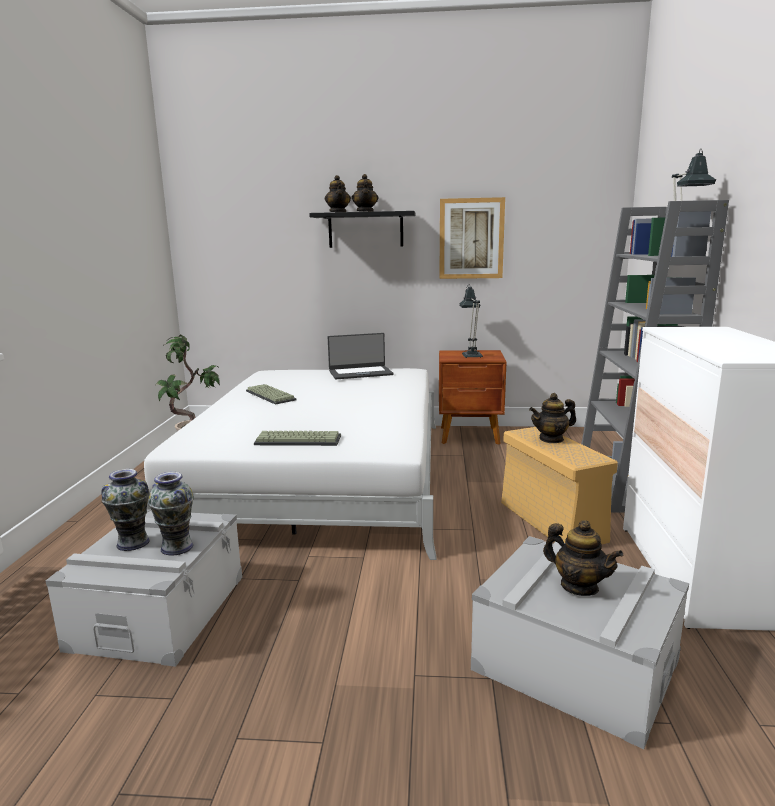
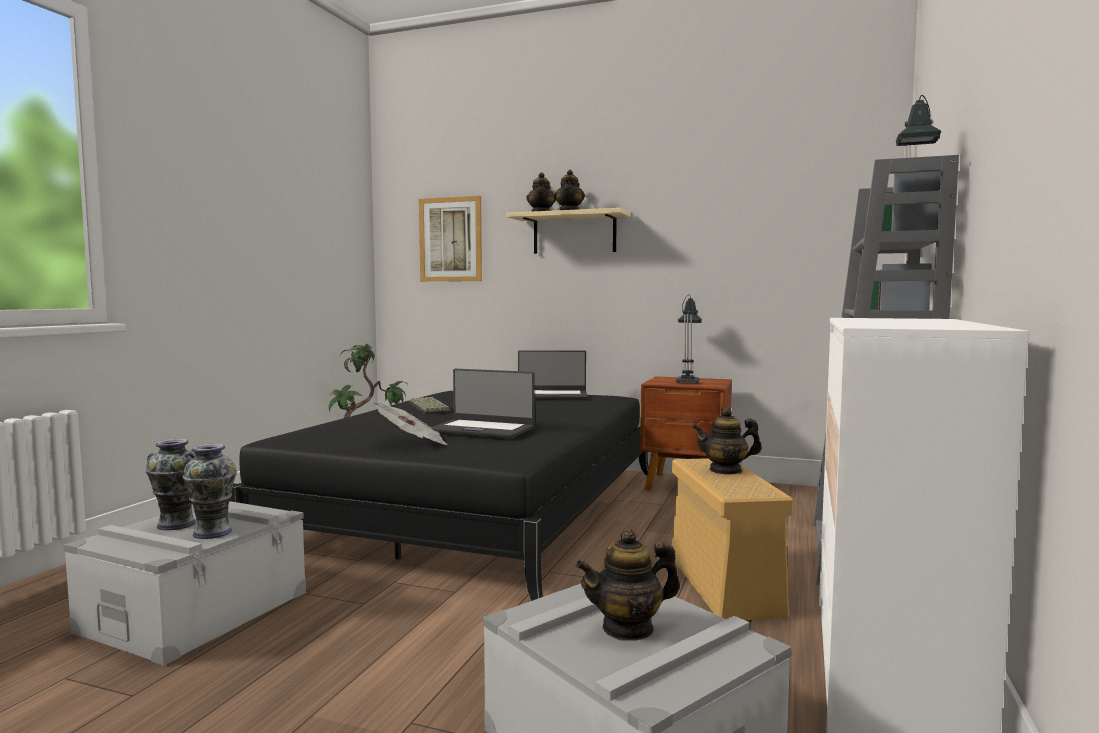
camera: 15 degrees right, 10 degrees down
(299, 440) = (411, 443): keyboard -> newspaper
(321, 475) = (476, 507): white bed -> black bed
(343, 418) = (482, 429): none -> laptop
(365, 230) = (574, 233): black shelf -> beige shelf
(471, 238) = (696, 242): picture -> picture (450, 239)
(579, 586) = (628, 628): teapot -> teapot turned 105 degrees clockwise

